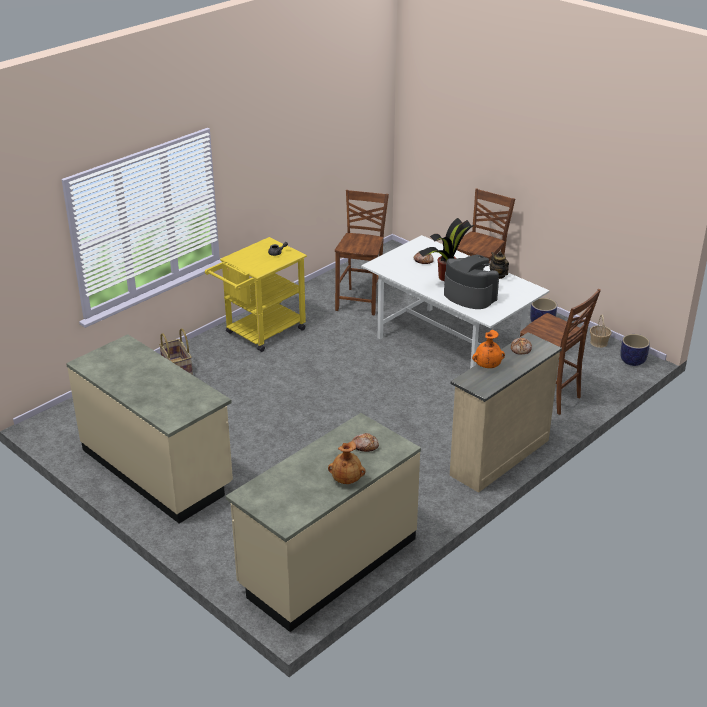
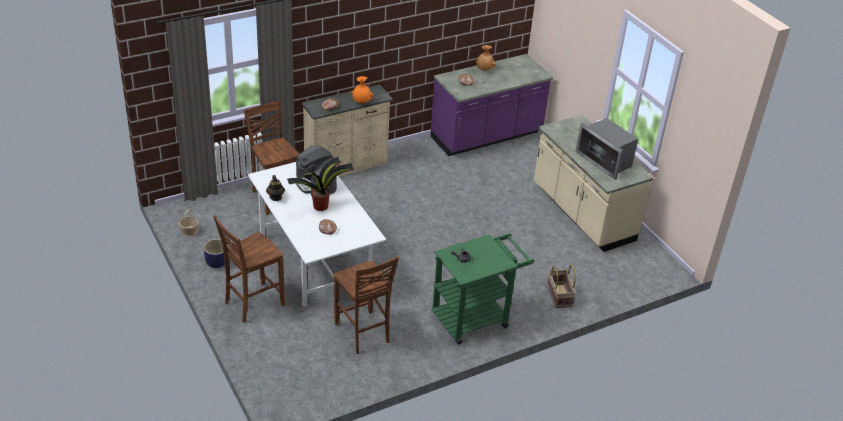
camera: 165 degrees left, 5 degrees up
(130, 370) = (605, 161): none -> microwave
(260, 333) = (476, 317): yellow cart -> green cart
(327, 563) = (487, 136): beige counter -> purple counter
(361, 301) = (363, 333): brown chair -> brown chair turned 60 degrees counterclockwise
(633, 361) = (181, 209): planter -> none

